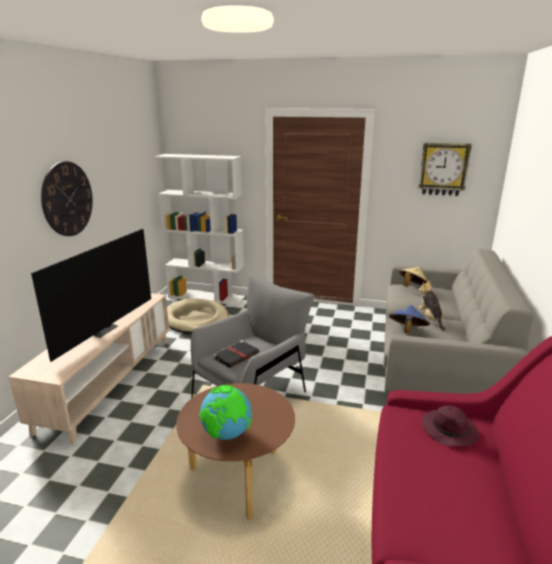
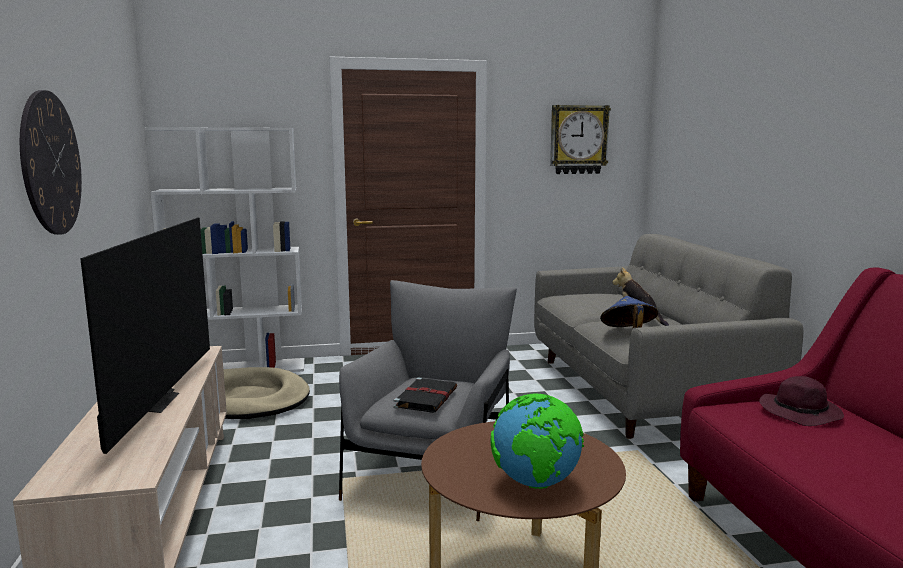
camera: 25 degrees left, 10 degrees down
(412, 287) = (576, 295): beige hat -> none

